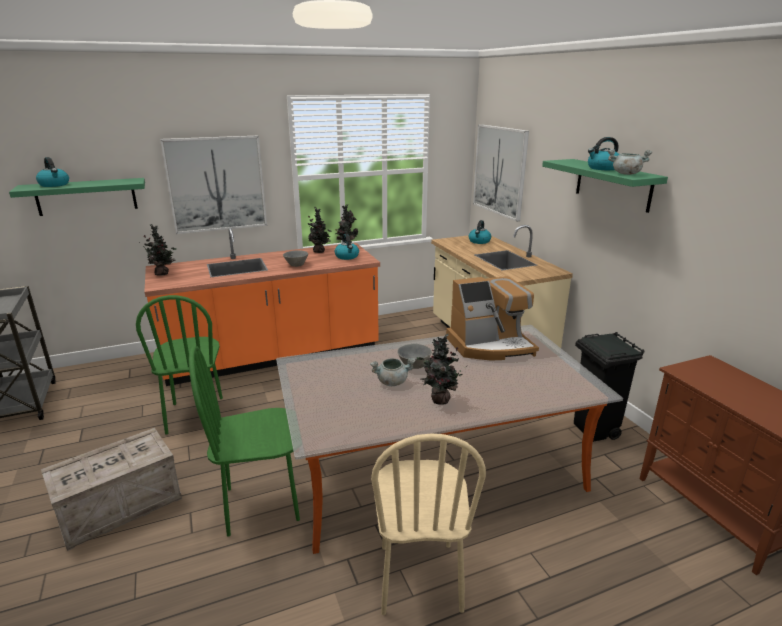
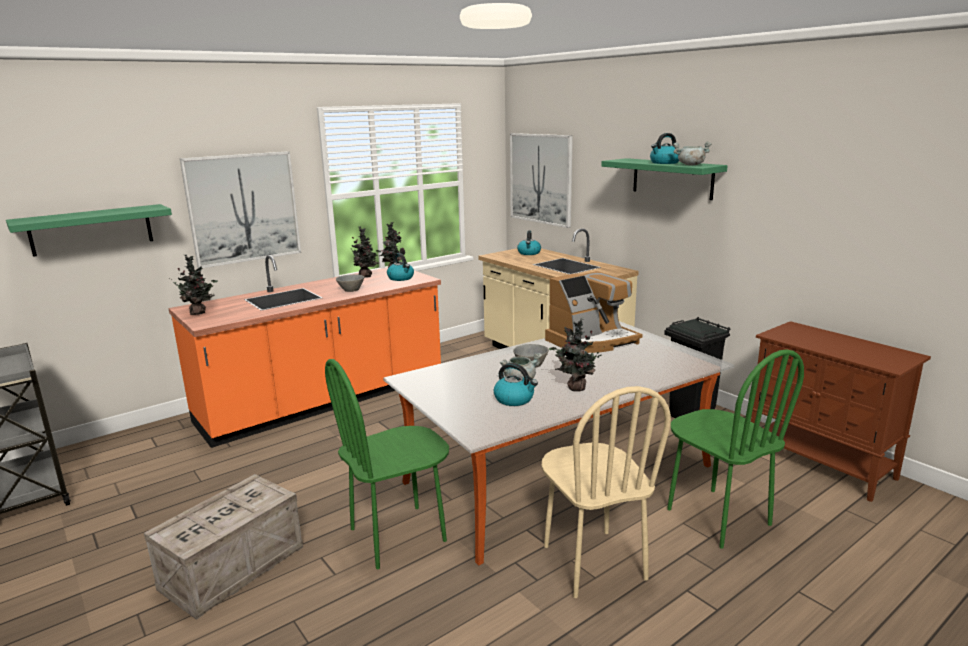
camera: 15 degrees left, 5 degrees down
(54, 185) = (58, 216): kettle -> kettle (514, 399)
(196, 415) = (268, 469): green chair -> green chair (717, 517)

